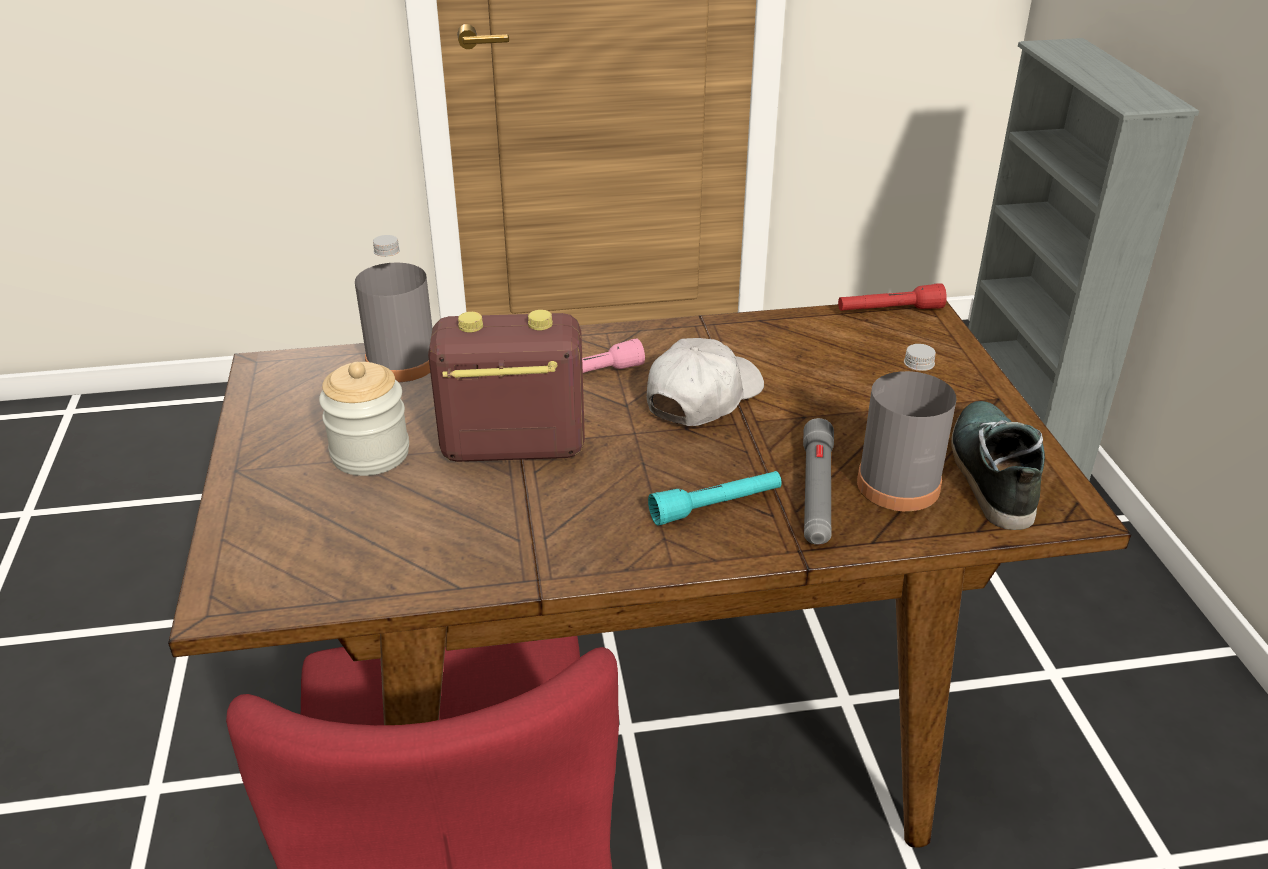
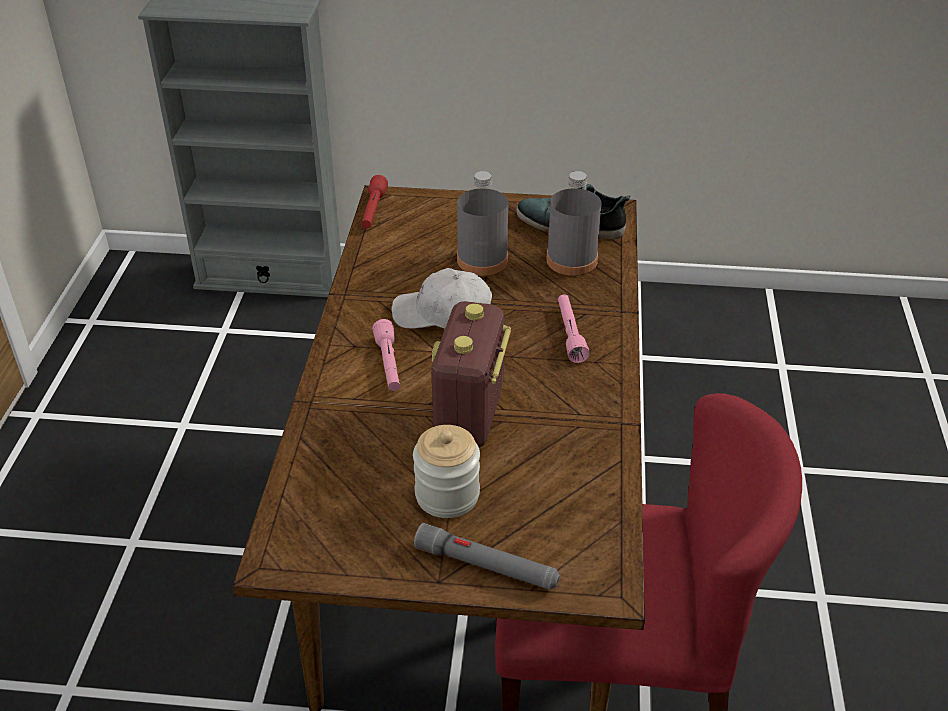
camera: 75 degrees left, 5 degrees up
(402, 363) = (315, 466): grey bottle -> grey bottle (482, 260)
(703, 397) = (443, 314): white cap -> white cap turned 45 degrees counterclockwise
(716, 506) = (570, 334): turquoise flashlight -> pink flashlight
(816, 493) = (569, 292): grey flashlight -> grey flashlight (486, 566)

